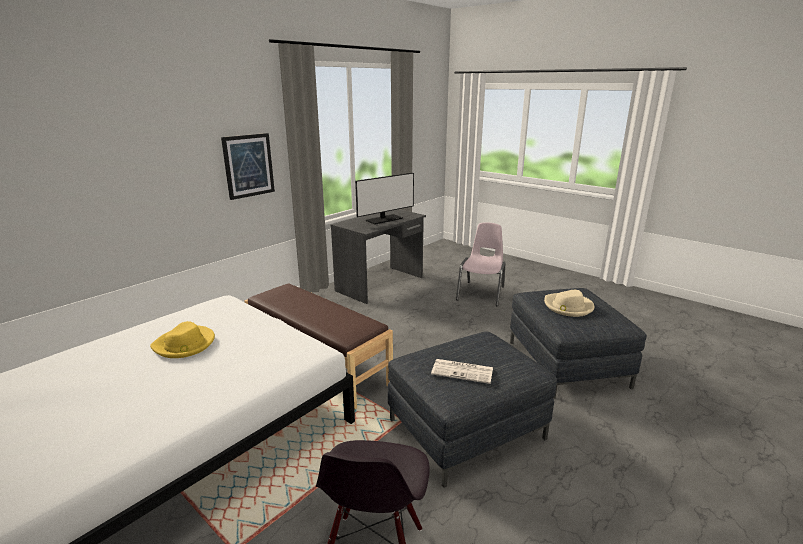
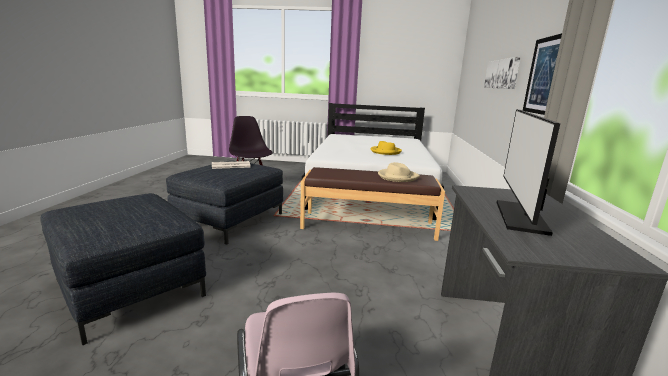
camera: 145 degrees right, 5 degrees down
(136, 177) = (502, 74): none -> picture
(568, 307) = (129, 211): beige hat -> beige hat (397, 177)

